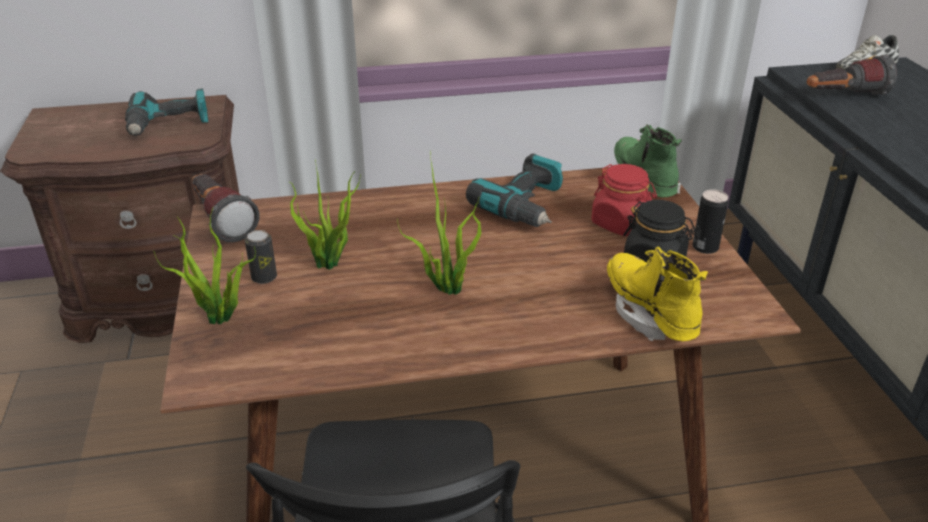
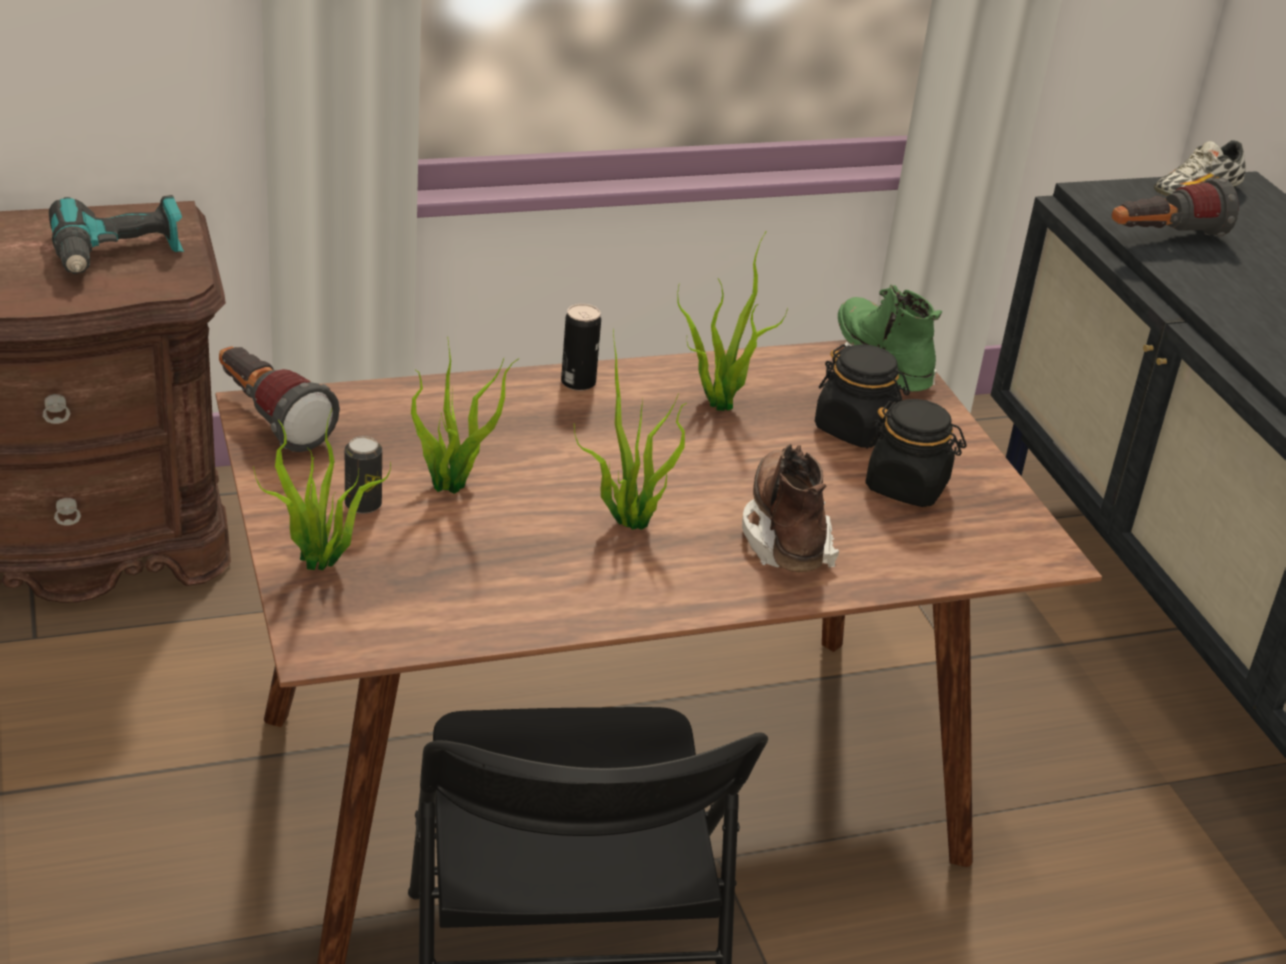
camera: 10 degrees left, 0 degrees up
(526, 206) = (718, 401): power drill -> potted plant
(560, 299) = (785, 537): none -> brown boot
(621, 224) = (856, 429): red jar -> black jar
(649, 314) = (907, 557): yellow boot -> none
(705, 247) = (974, 465): can -> can (578, 382)

